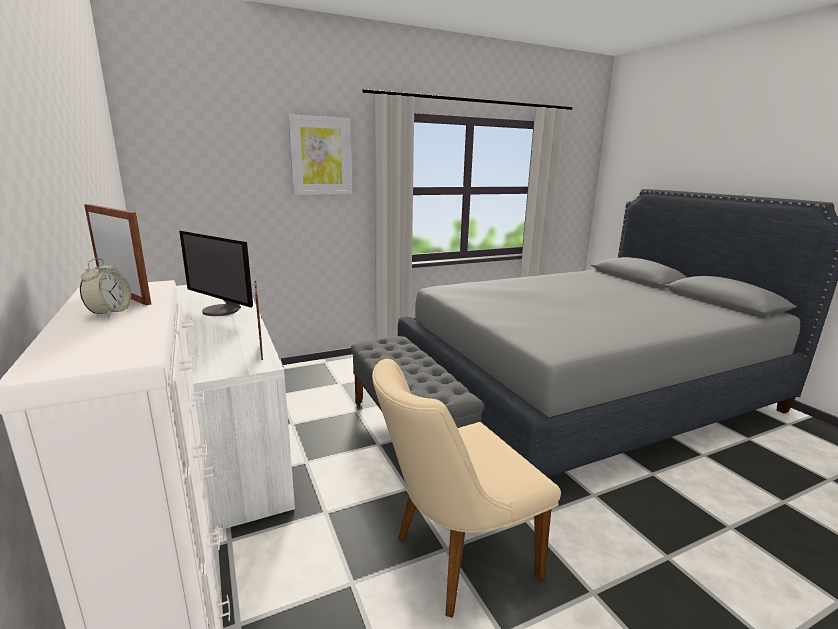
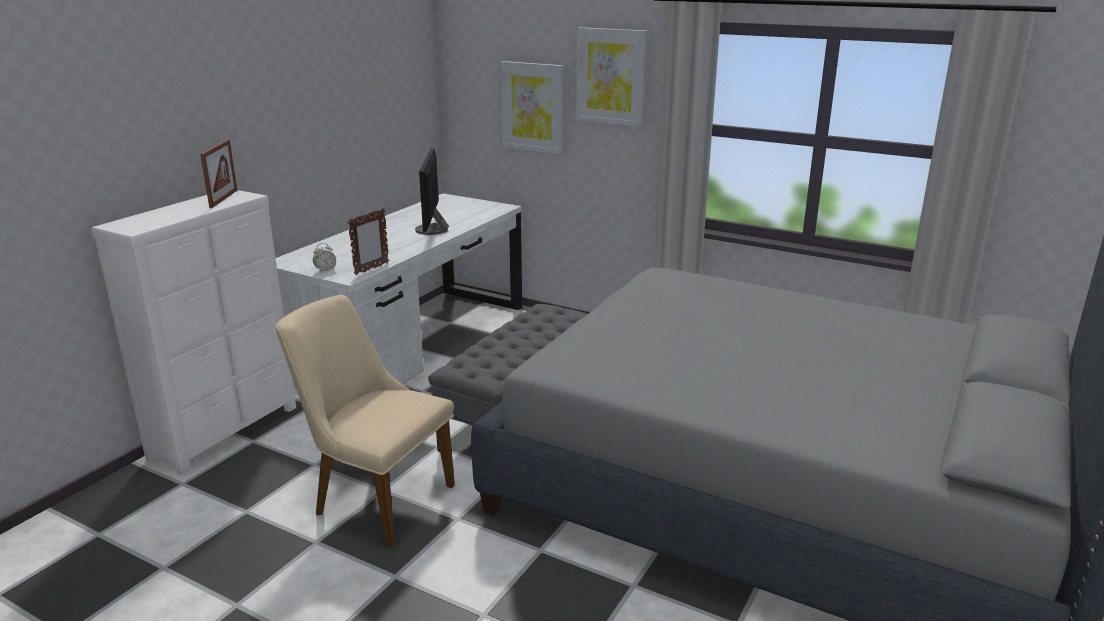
camera: 55 degrees right, 5 degrees up
(110, 313) = (189, 208): alarm clock -> alarm clock (325, 270)
(246, 188) = (533, 107): none -> picture

